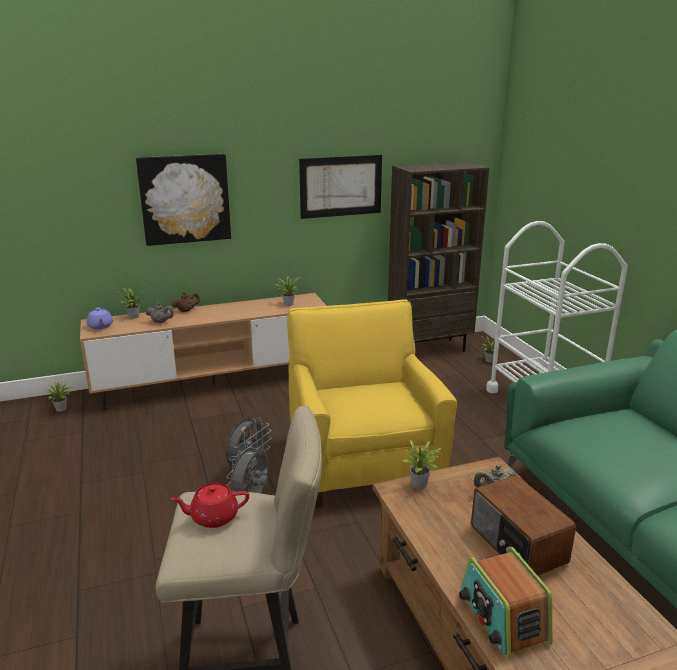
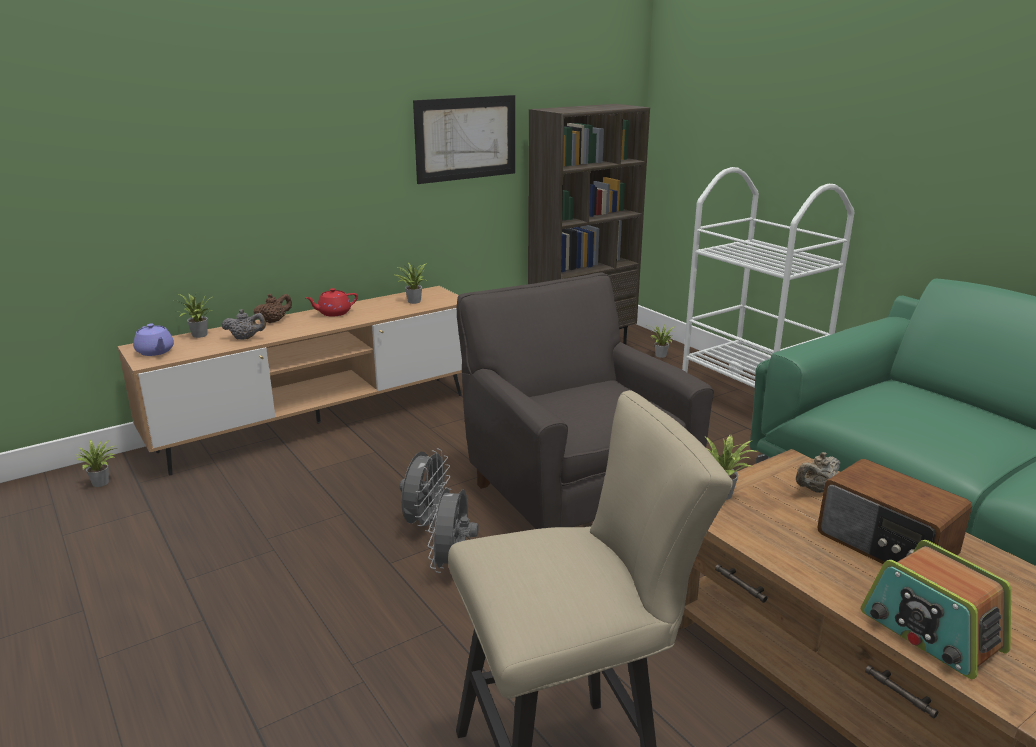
camera: 15 degrees left, 0 degrees up
(185, 199) = (262, 159): picture -> none
(213, 517) = (533, 565): red teapot -> red teapot (333, 313)
(363, 462) = (573, 492): yellow armchair -> grey armchair

